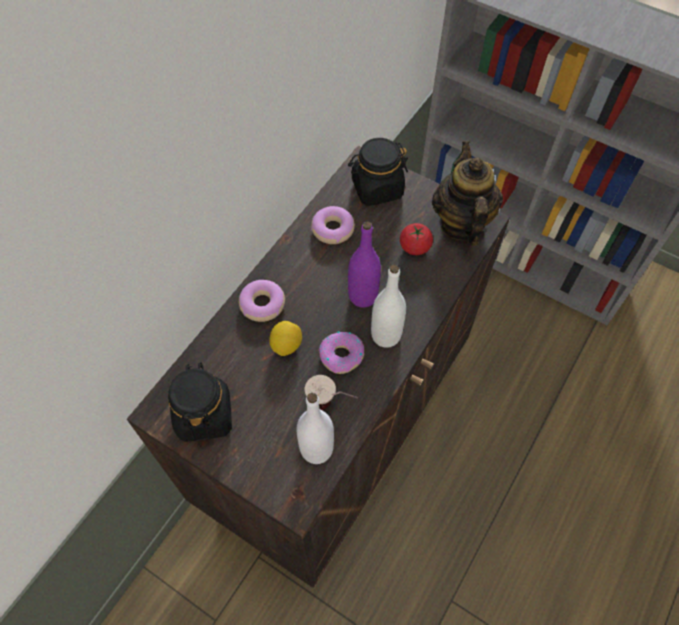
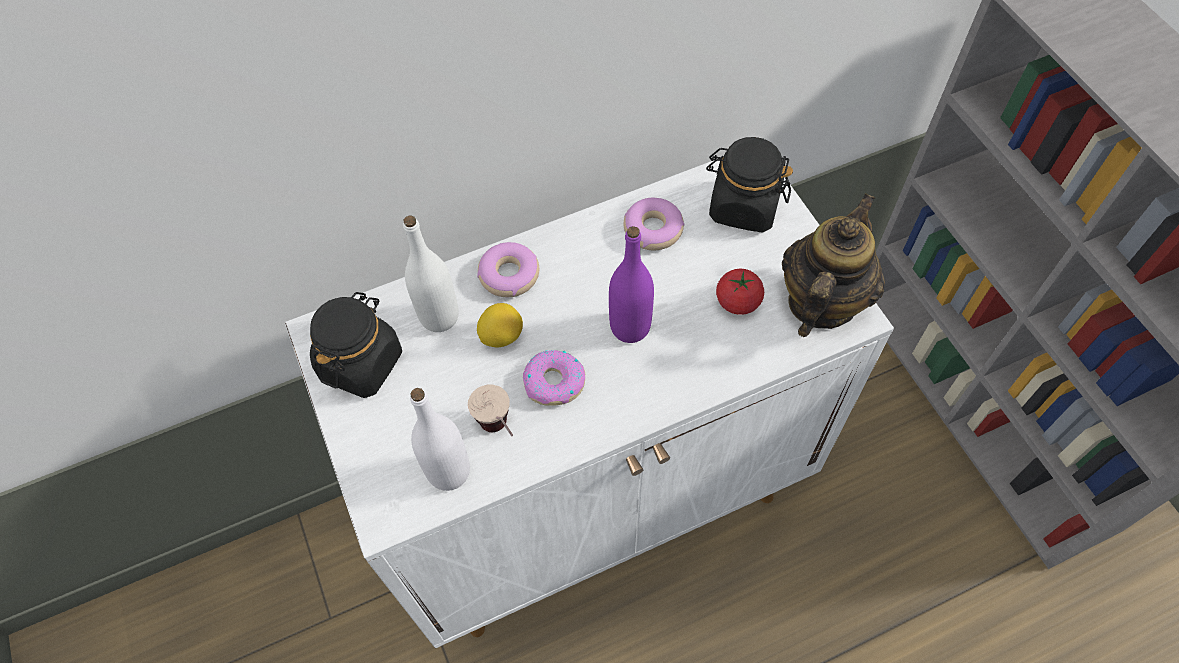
camera: 35 degrees right, 0 degrees up
(337, 430) = (597, 492): brown cabinet -> white cabinet
(386, 335) = (623, 388): white bottle -> white bottle (439, 316)

